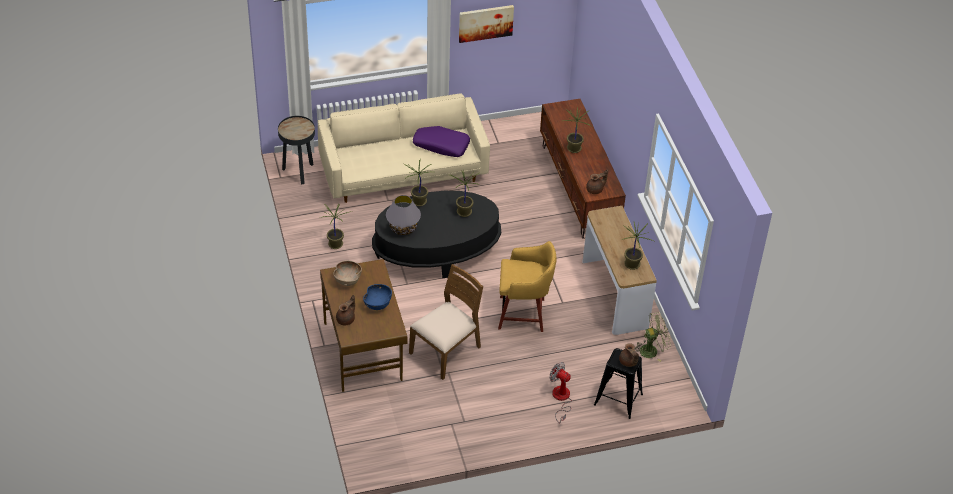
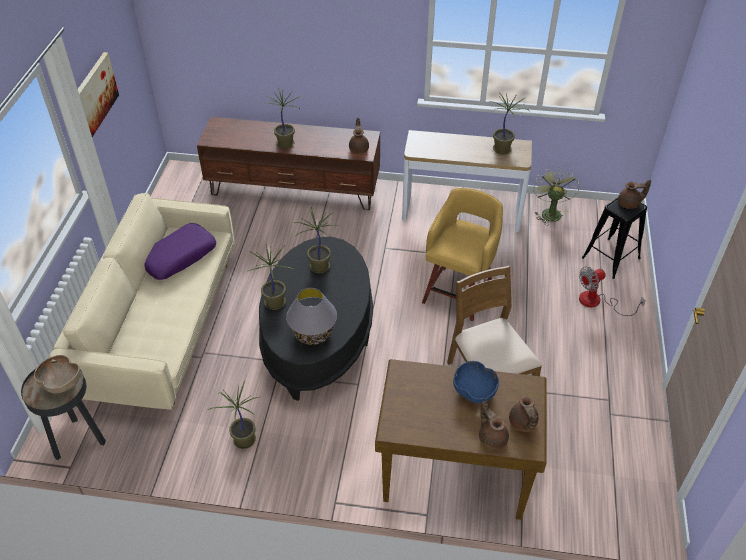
camera: 65 degrees left, 0 degrees up
(347, 279) = (412, 412): brown bowl -> brown bowl (61, 383)
(364, 331) = (523, 423): none -> brown teapot

